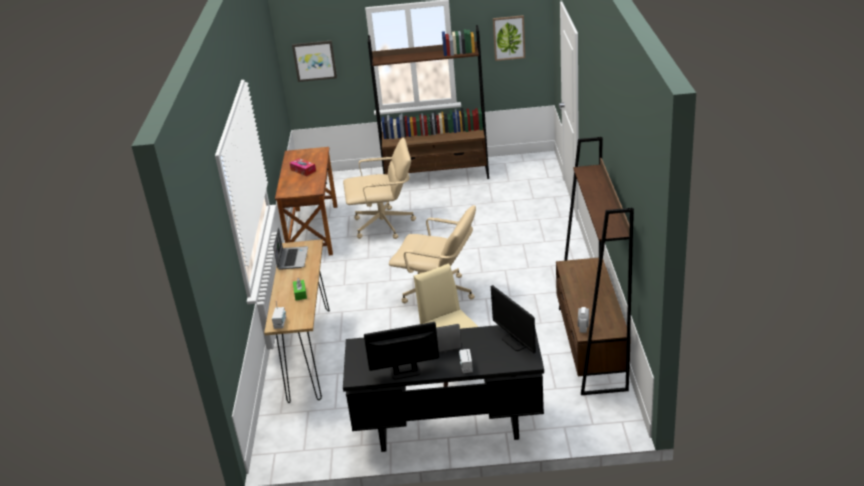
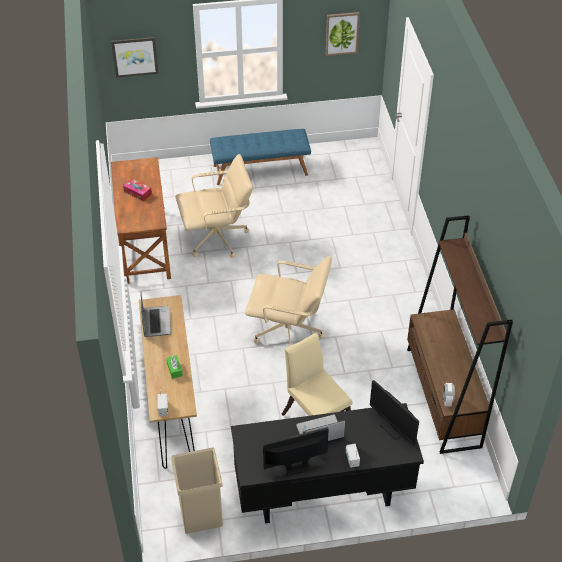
camera: 10 degrees left, 15 degrees up
(316, 441) = (201, 513): none -> beige trash can
(436, 176) = (260, 170): brown bookcase -> blue bench

